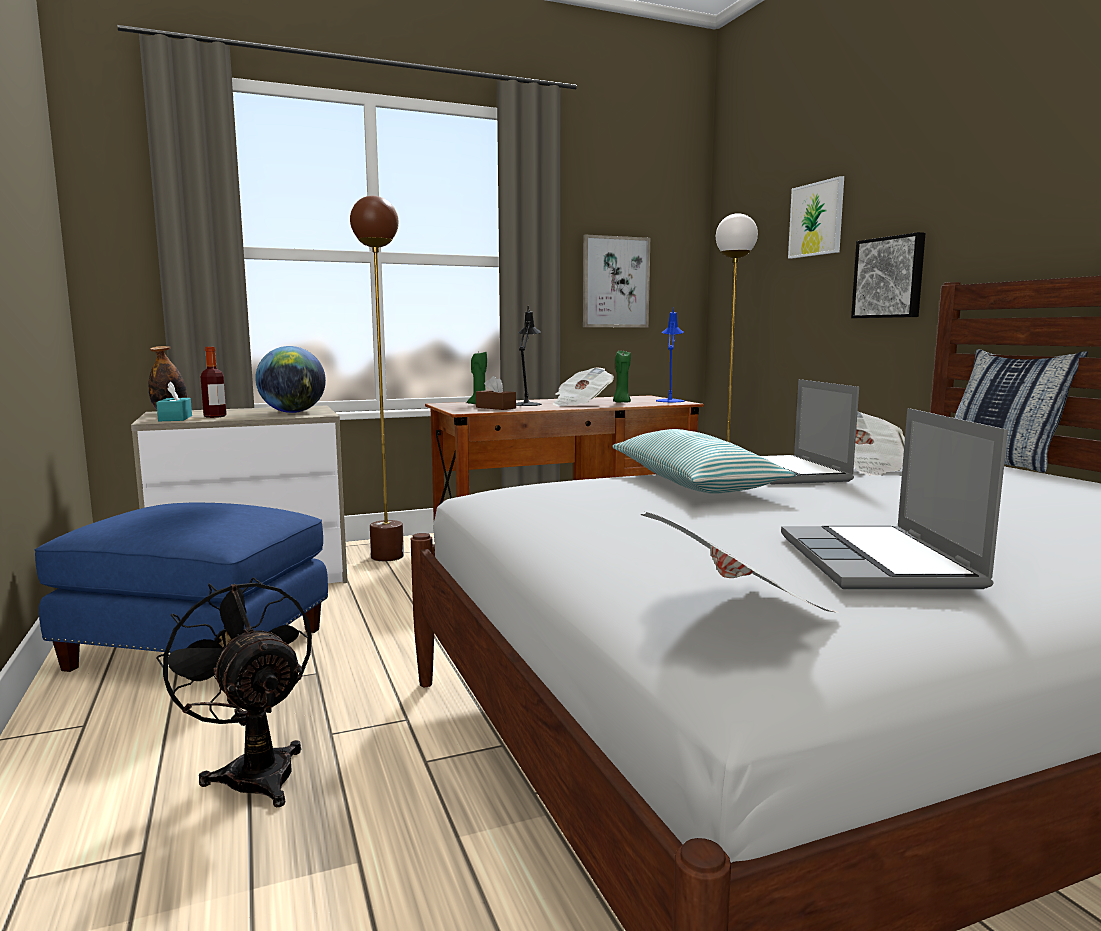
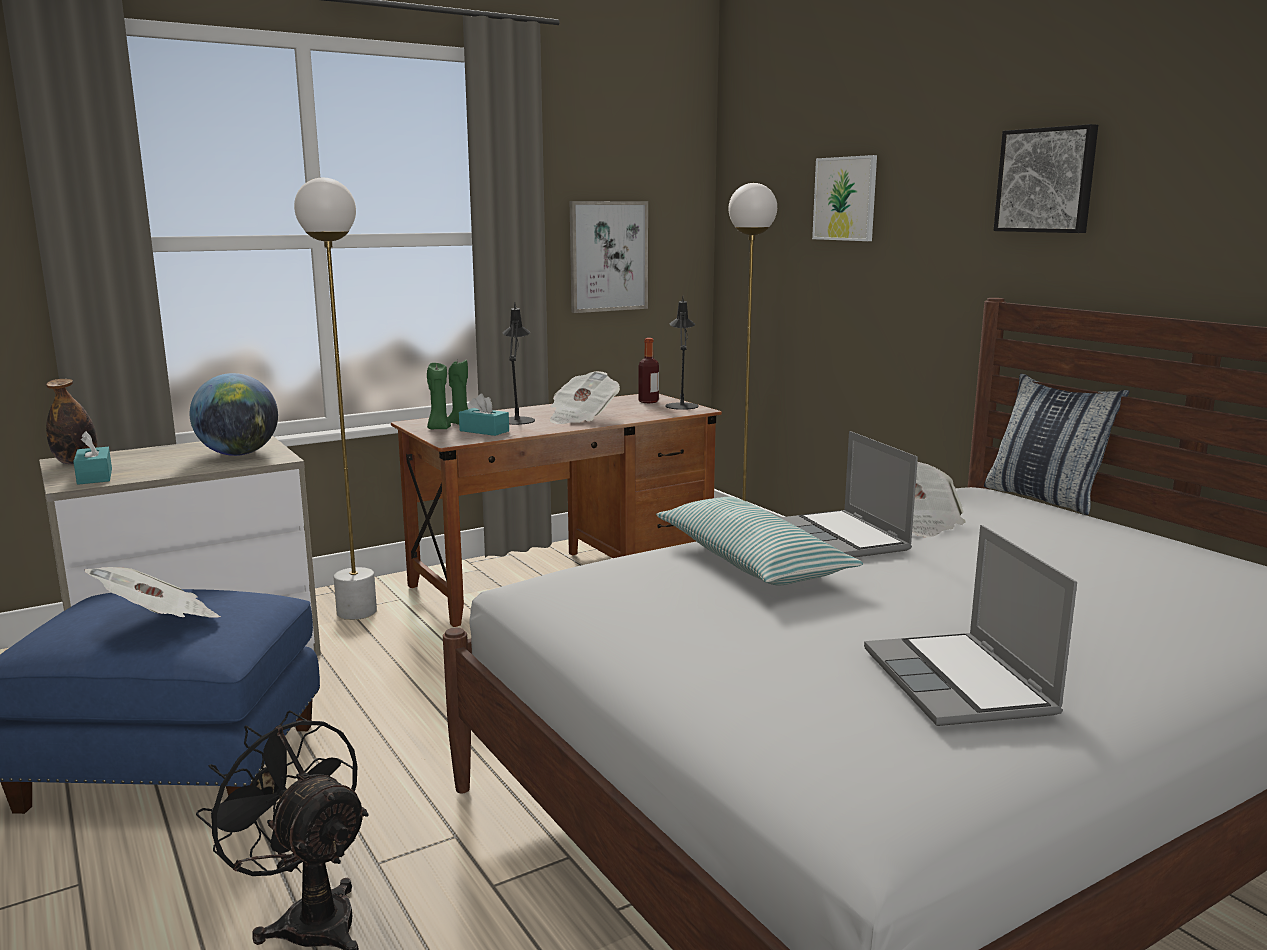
camera: 10 degrees left, 5 degrees up
(215, 416) = (144, 469): bottle -> bottle (648, 401)
(387, 557) = (356, 612): brown floor lamp -> white floor lamp
(495, 408) = (484, 431): brown tissue box -> turquoise tissue box
(621, 402) = (627, 412): green candle -> green candle (438, 428)
(670, 400) = (681, 405): blue table lamp -> black table lamp
(736, 613) = (852, 766): newspaper -> newspaper (159, 621)
(890, 277) = (928, 279): picture -> picture (1047, 180)

